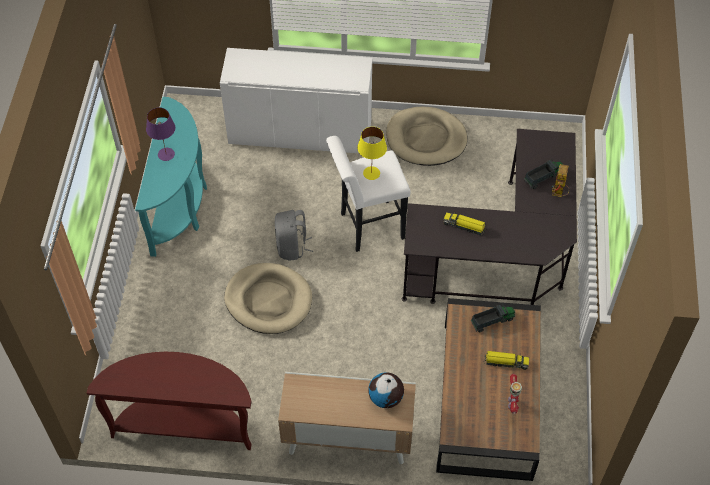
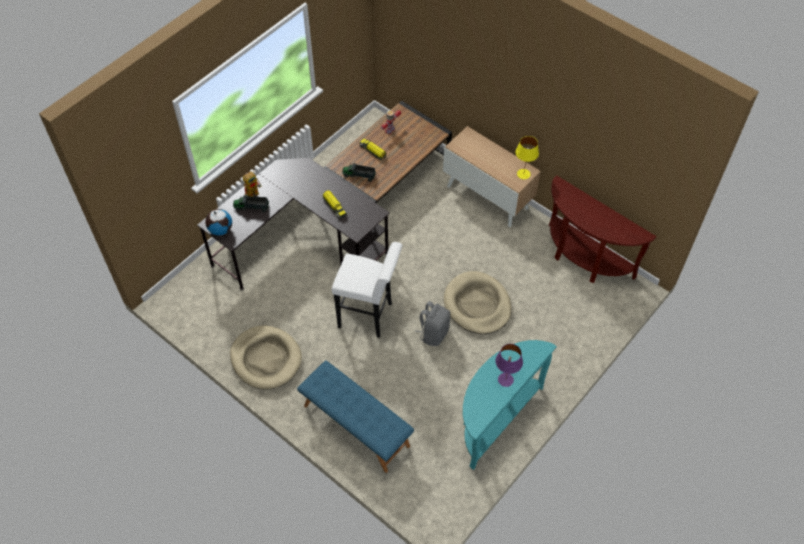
camera: 145 degrees left, 0 degrees up
(300, 133) = (355, 426): white cabinet -> blue bench
(371, 173) = (363, 274): yellow table lamp -> yellow table lamp (523, 174)
(386, 398) = (468, 148): globe -> globe (220, 229)

